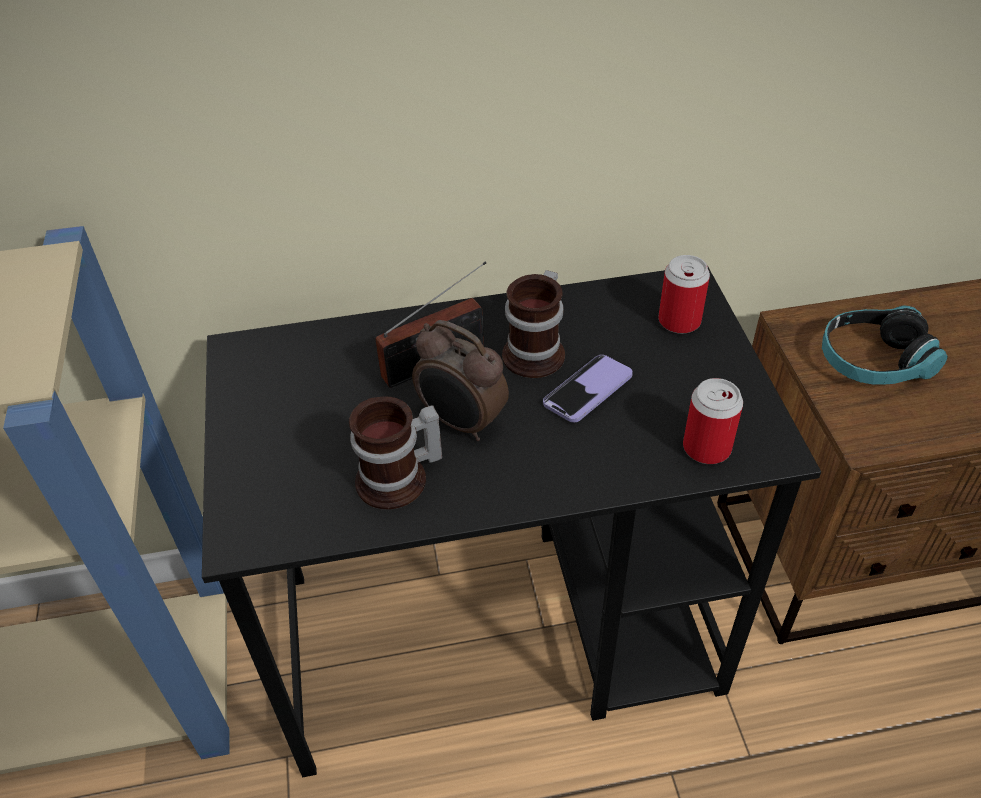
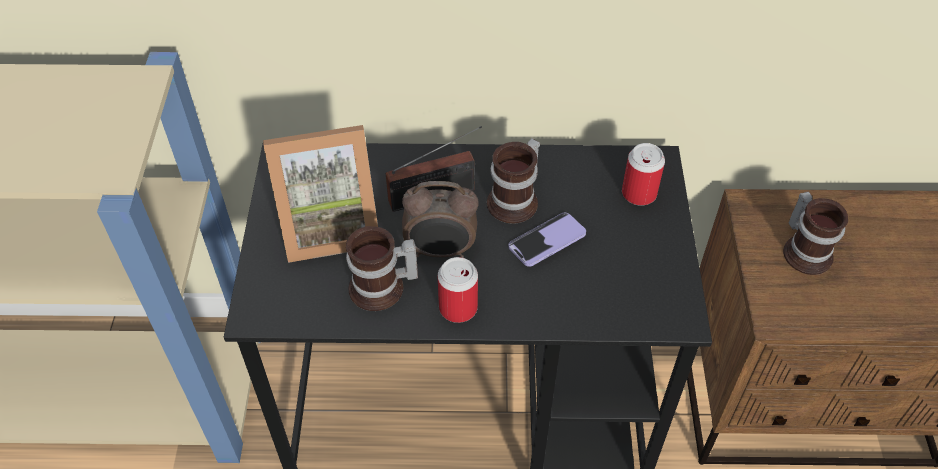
camera: 10 degrees right, 5 degrees up
(313, 418) = (329, 226): none -> picture frame
(461, 423) = (441, 251): alarm clock -> alarm clock turned 45 degrees counterclockwise
(706, 447) = (626, 306): can -> can (458, 308)
(873, 361) = (807, 250): headphones -> mug

